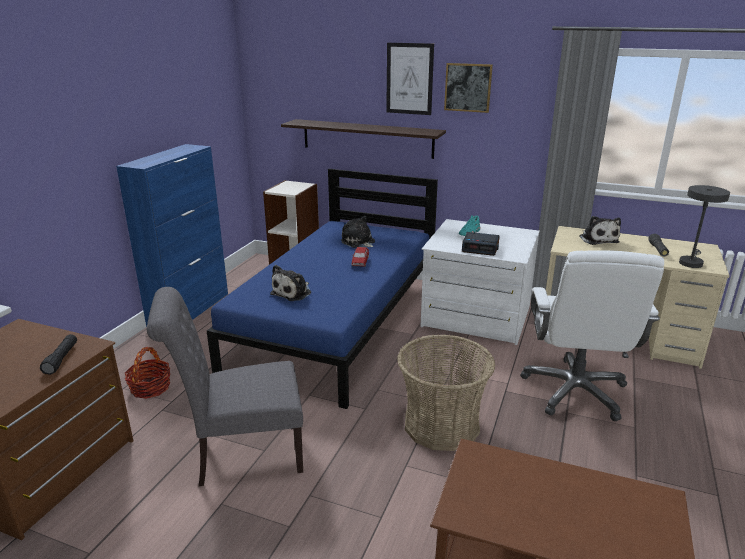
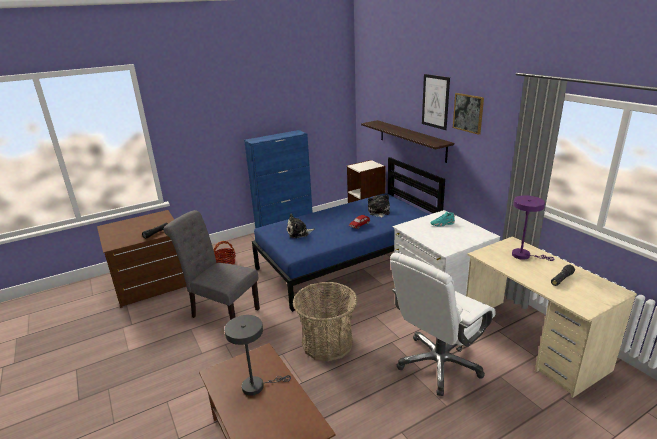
camera: 40 degrees right, 0 degrees up
(480, 248) = (431, 237): alarm clock -> none
(597, 239) = (524, 255): plush toy -> purple table lamp
(691, 262) = (573, 298): grey table lamp -> grey table lamp (257, 386)

